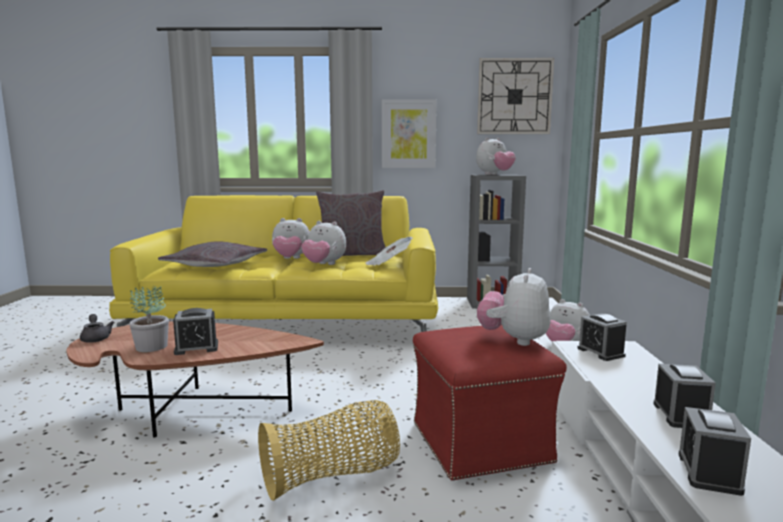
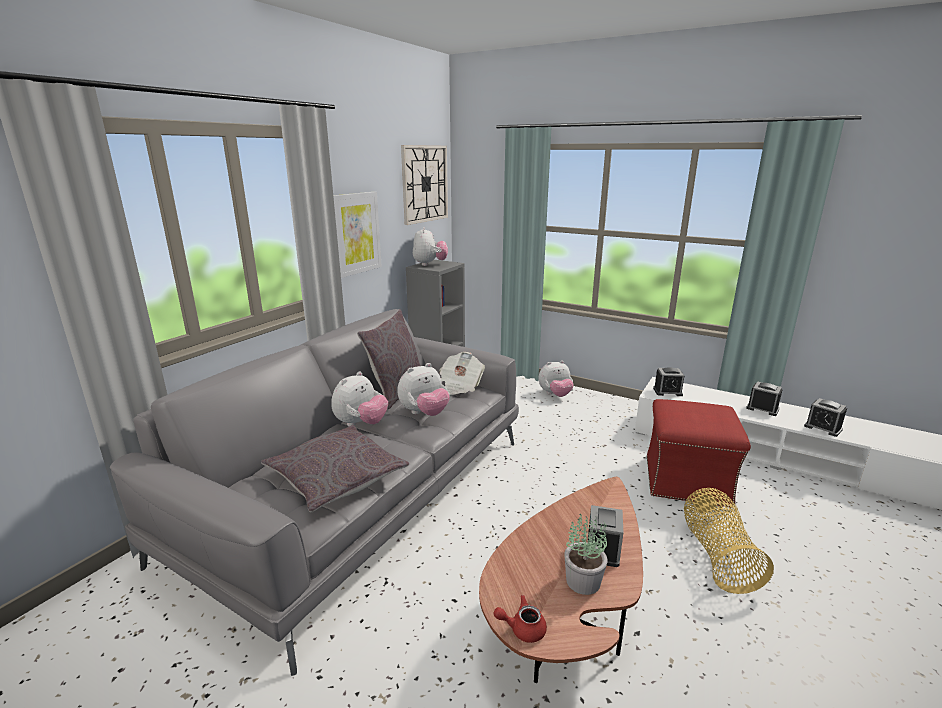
camera: 60 degrees left, 10 degrees up
(96, 338) = (522, 628): grey teapot -> red teapot
(291, 322) = (364, 494): yellow sofa -> grey sofa
(513, 340) = (701, 407): plush toy -> none

